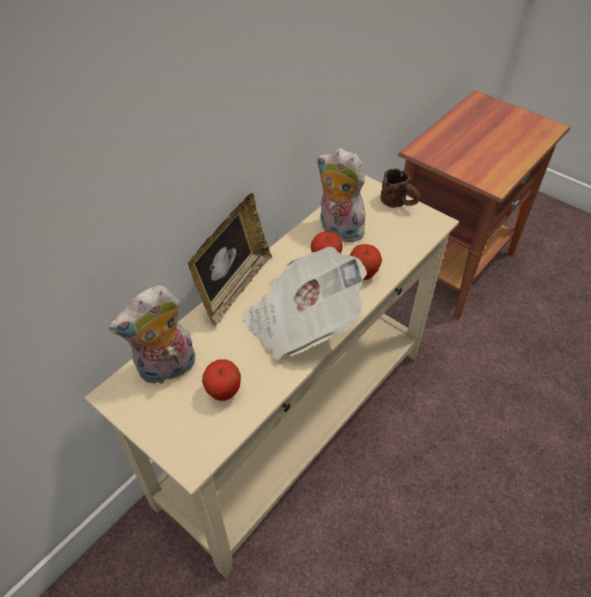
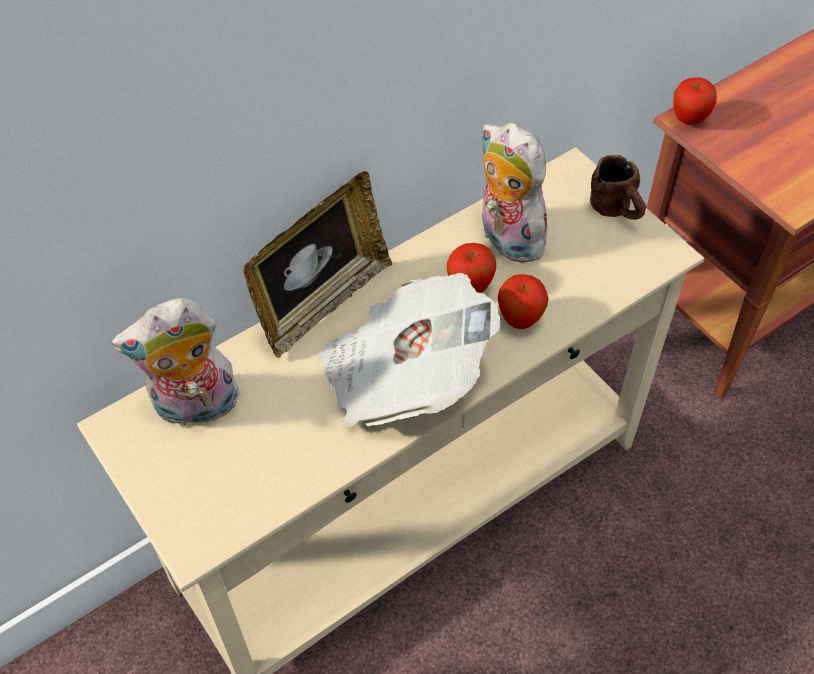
camera: 15 degrees right, 5 degrees up
(224, 393) = (263, 458): apple -> apple (689, 120)

